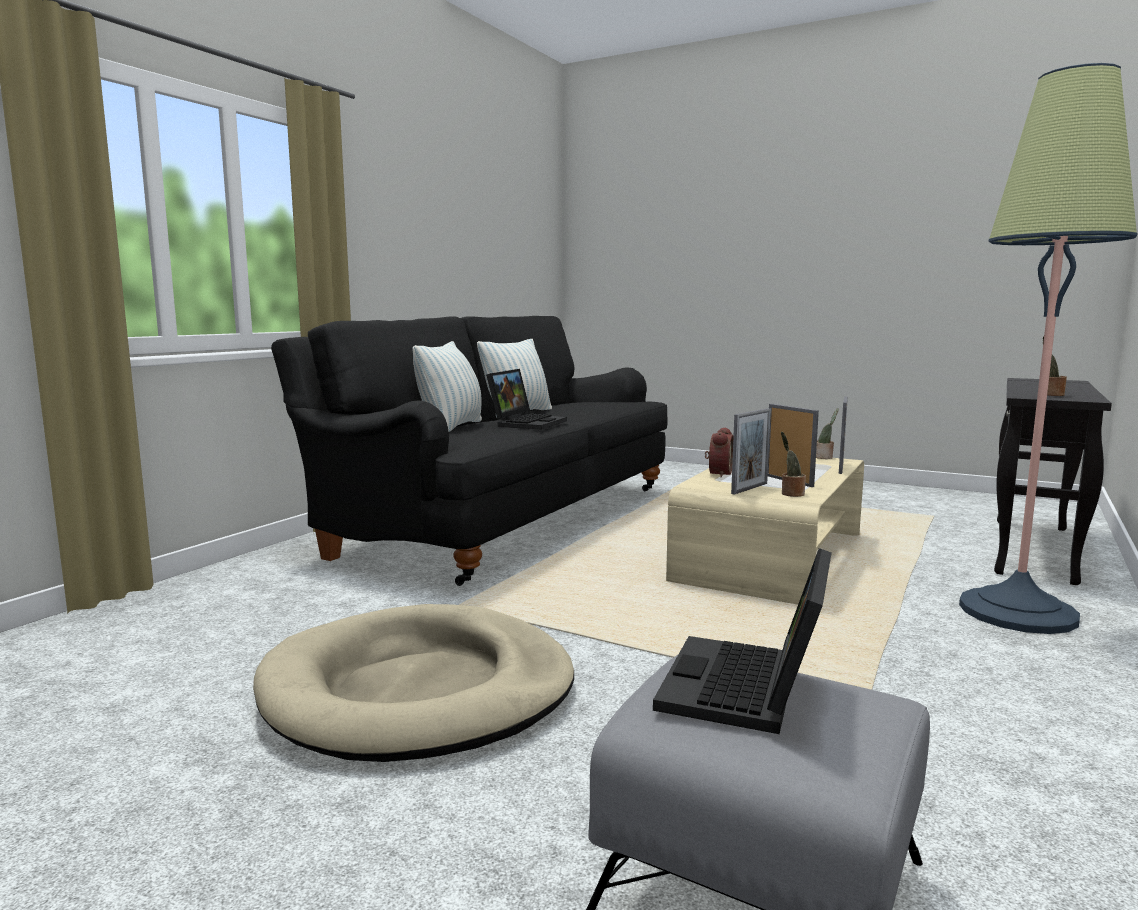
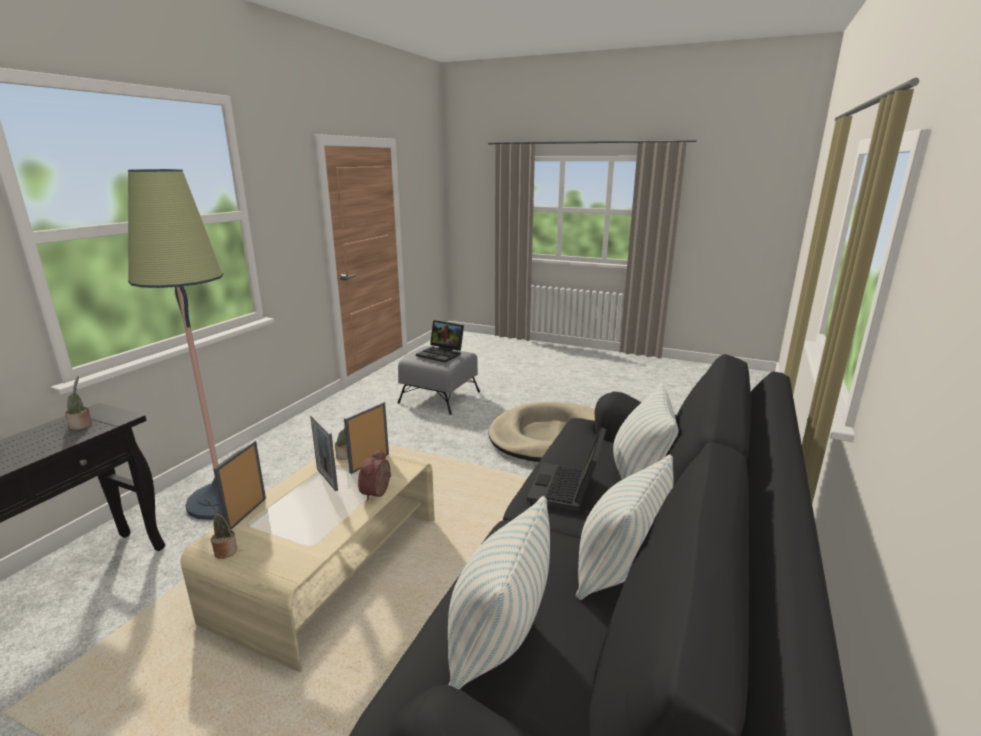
camera: 175 degrees right, 10 degrees up
(600, 403) = (497, 640): none -> pillow
(747, 690) = (441, 354): laptop -> laptop turned 105 degrees clockwise

